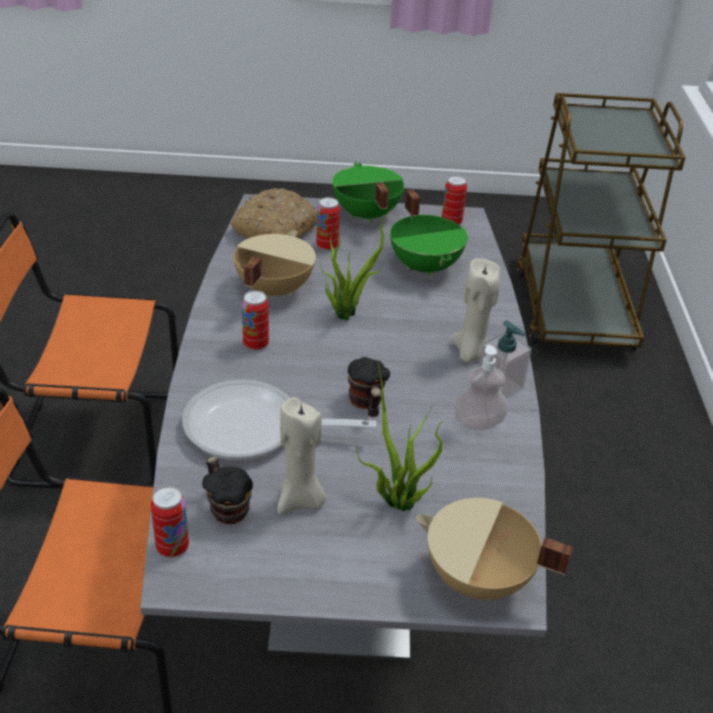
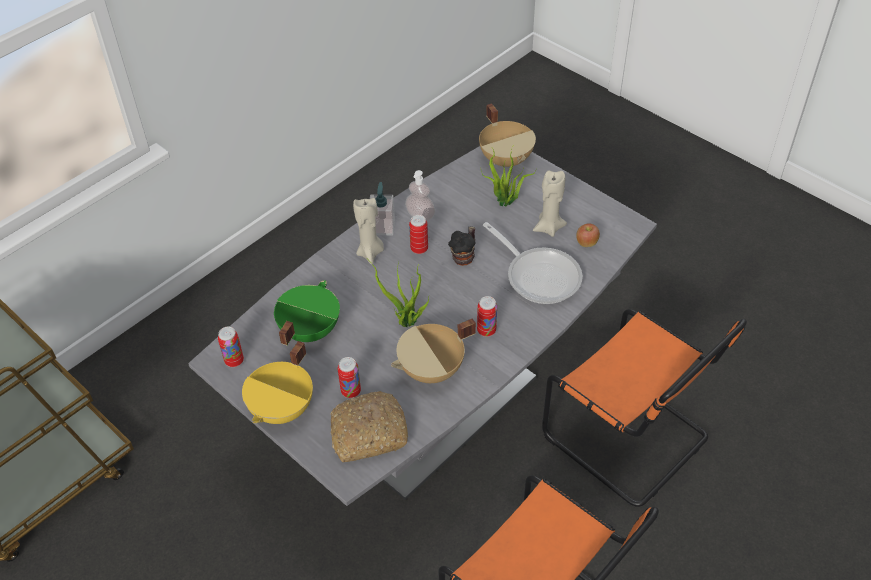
camera: 135 degrees left, 10 degrees up
(172, 547) = (626, 239): can -> can (419, 249)
(227, 507) = (586, 243): mug -> apple
(365, 215) = (283, 409): green cooking pot -> yellow cooking pot

